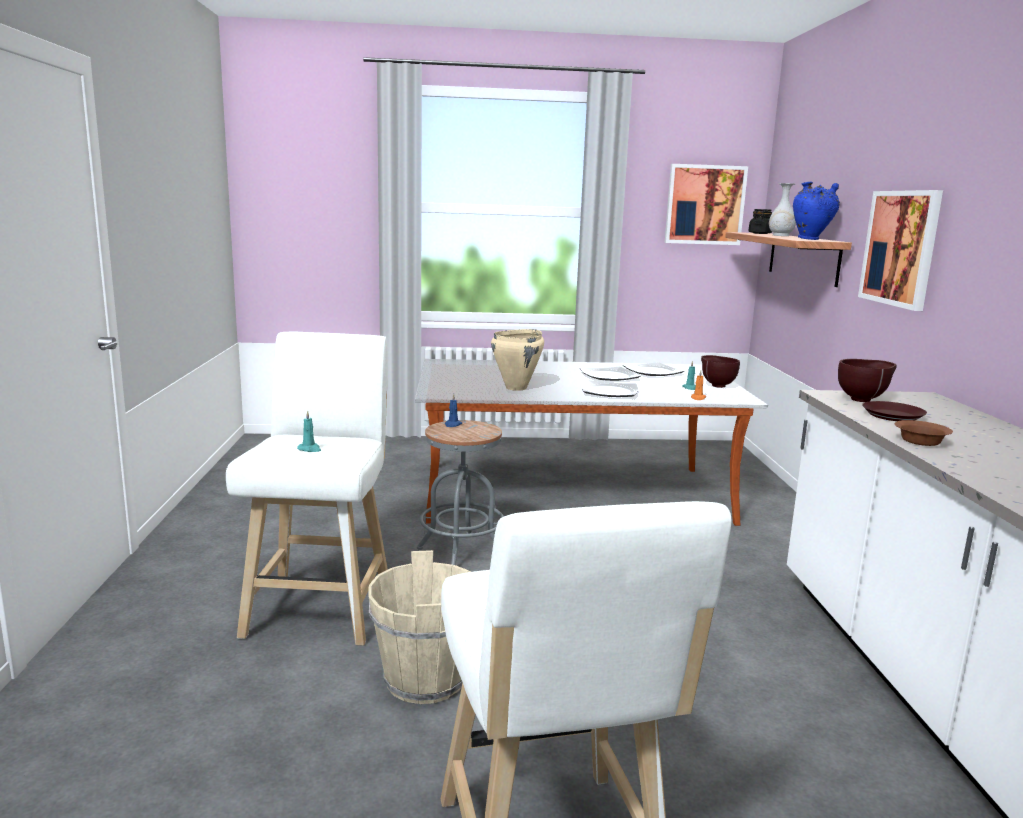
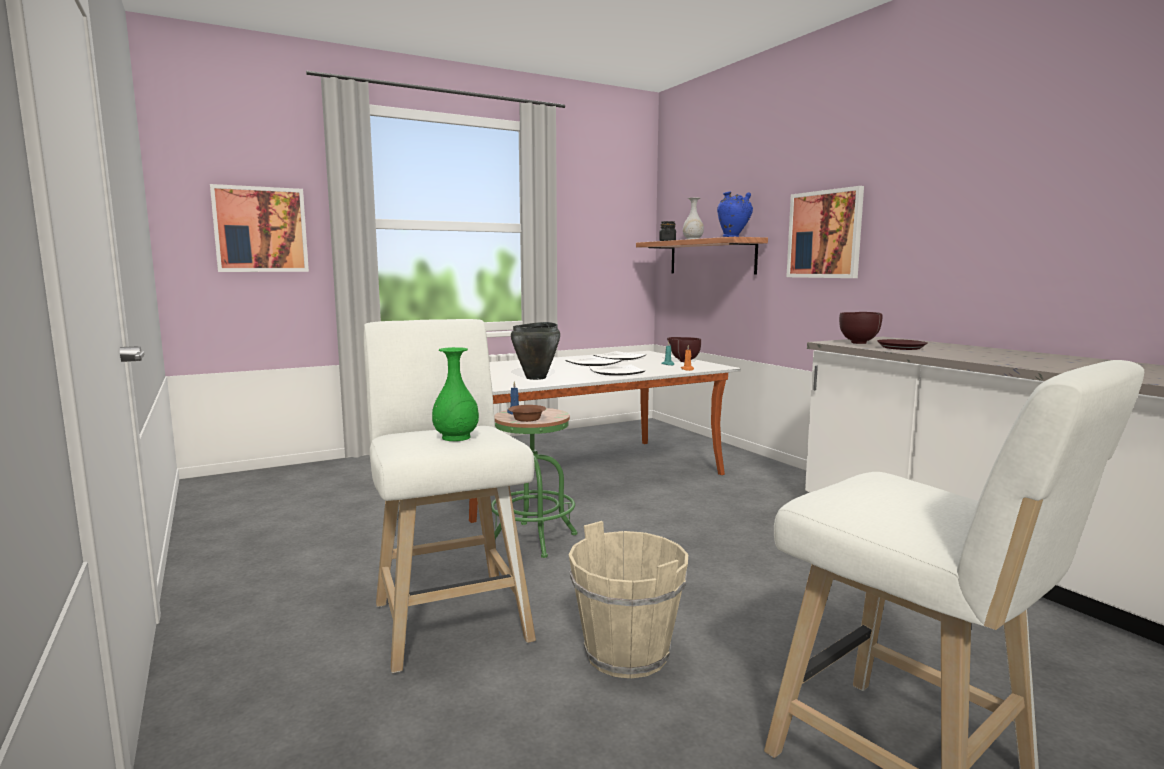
camera: 25 degrees left, 5 degrees down
(309, 449) = (456, 438): turquoise candle -> green vase
(461, 553) = (533, 539): grey stool -> green stool
(516, 388) = (536, 378): beige cooking pot -> black cooking pot
(705, 205) = (614, 221): picture -> picture (260, 229)
(922, 442) = (957, 356): brown bowl -> brown bowl (528, 419)

